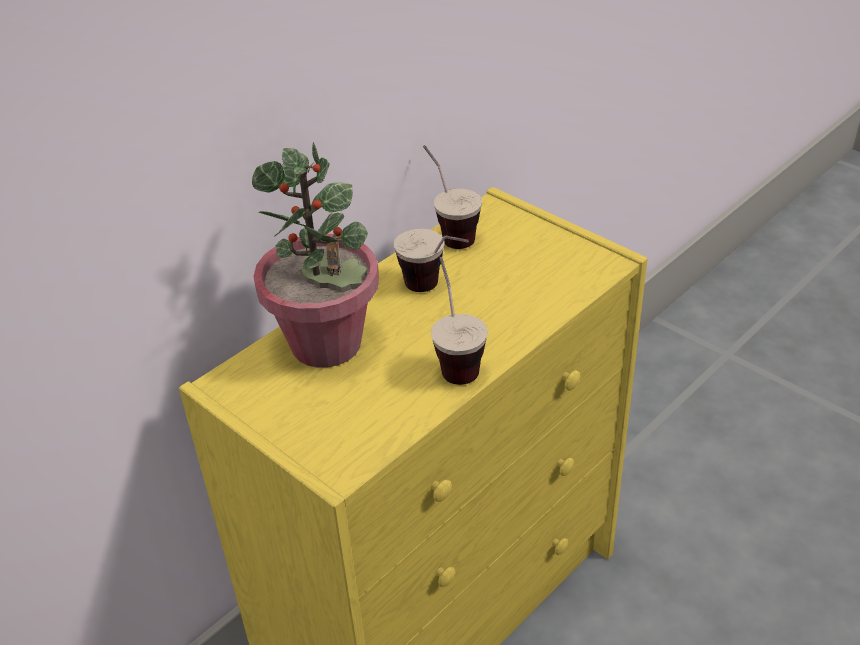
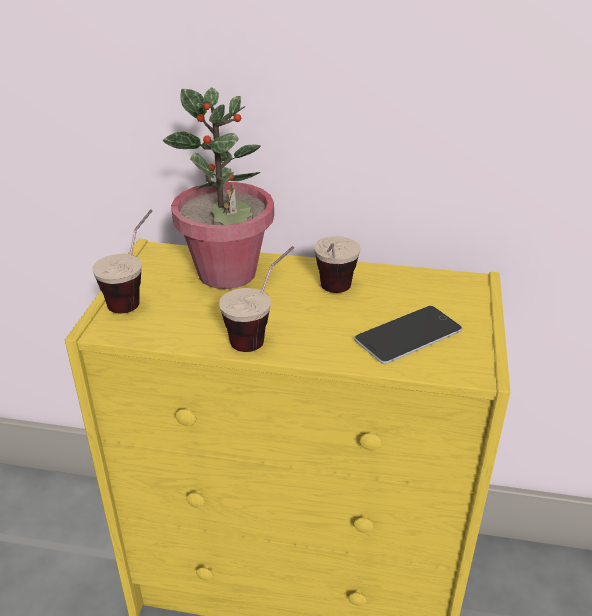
camera: 55 degrees right, 5 degrees down
(448, 231) = (413, 274): cup -> cup (135, 295)
(534, 274) = (408, 334): none -> phone

